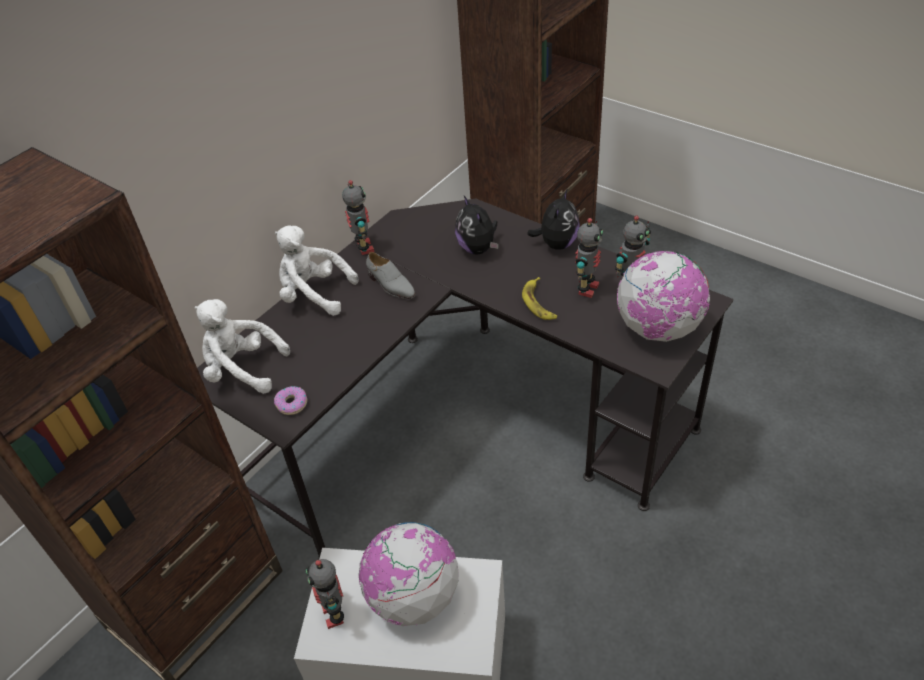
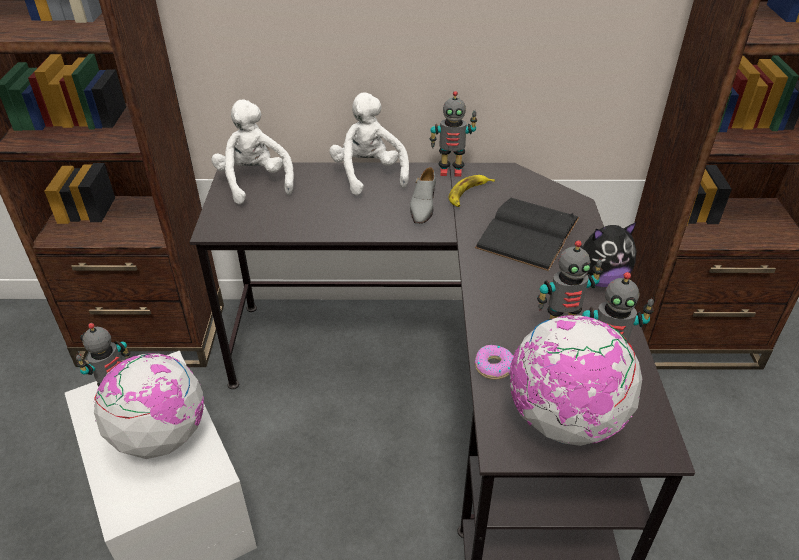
camera: 50 degrees right, 5 degrees down
(291, 404) = (238, 222): donut -> donut (493, 366)
(363, 248) = (450, 171): toy robot -> toy robot turned 60 degrees clockwise
(478, 248) = (528, 232): plush toy -> black book
(539, 303) = (500, 307): banana -> banana (468, 194)

